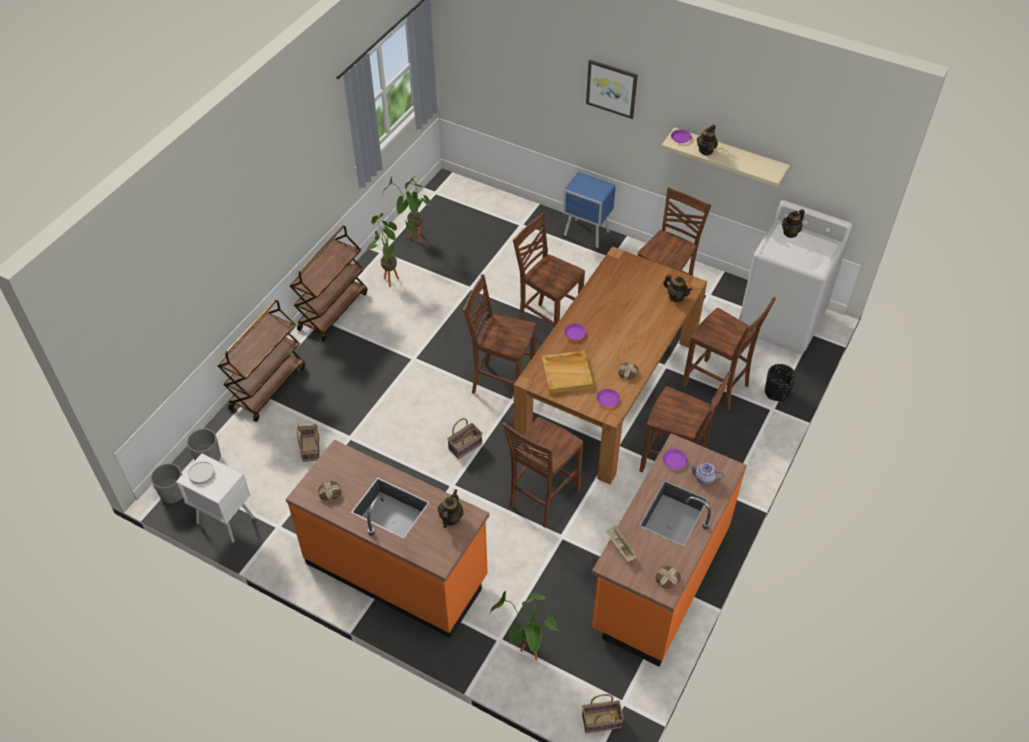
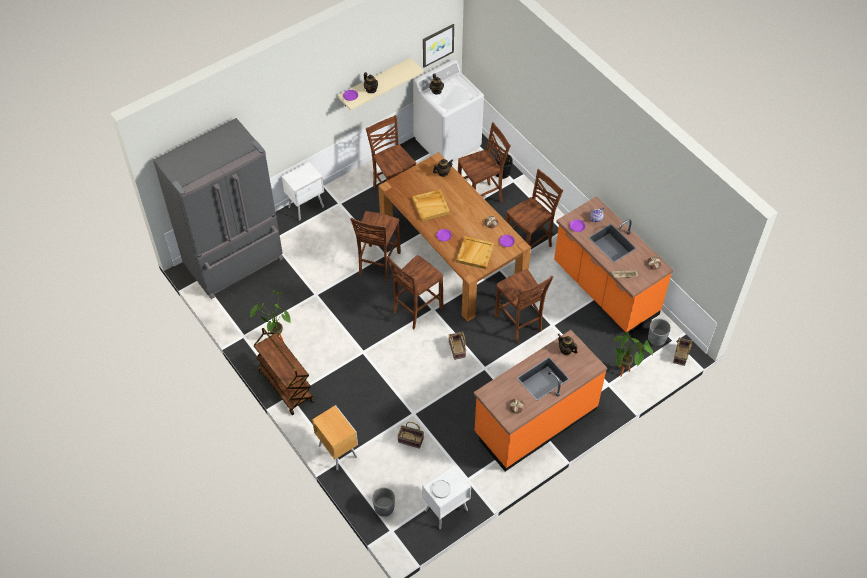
camera: 65 degrees left, 5 degrees up
(173, 493) = (404, 538): grey planter -> grey planter (656, 338)
(268, 387) = (337, 451): brown cart -> brown nightstand
(414, 239) = (243, 311): potted plant -> none
(473, 209) = (235, 262): none -> grey fridge
(547, 325) = (378, 264): brown chair -> brown chair turned 45 degrees counterclockwise
(587, 234) = (307, 207): blue nightstand -> white nightstand
(612, 88) = (291, 106): picture -> picture (437, 45)
(614, 304) = (431, 206): none -> beige tray

